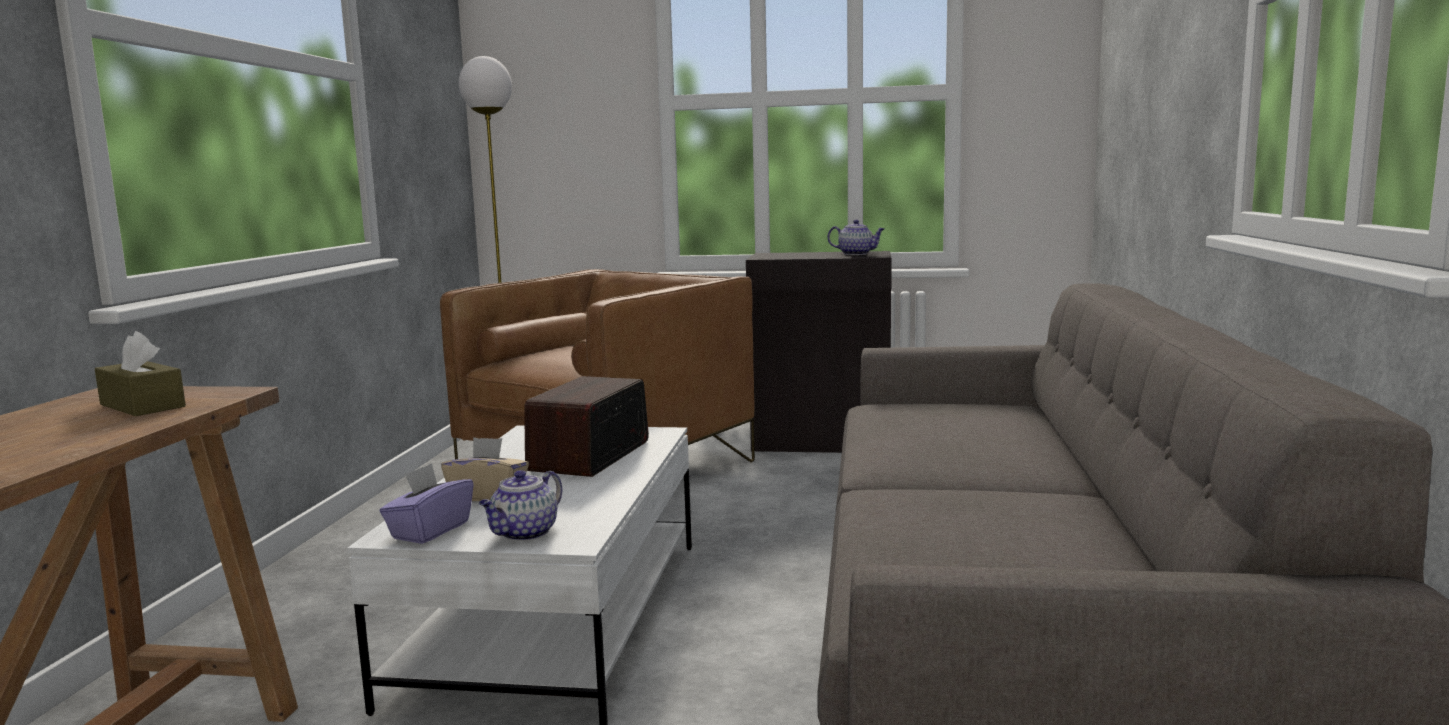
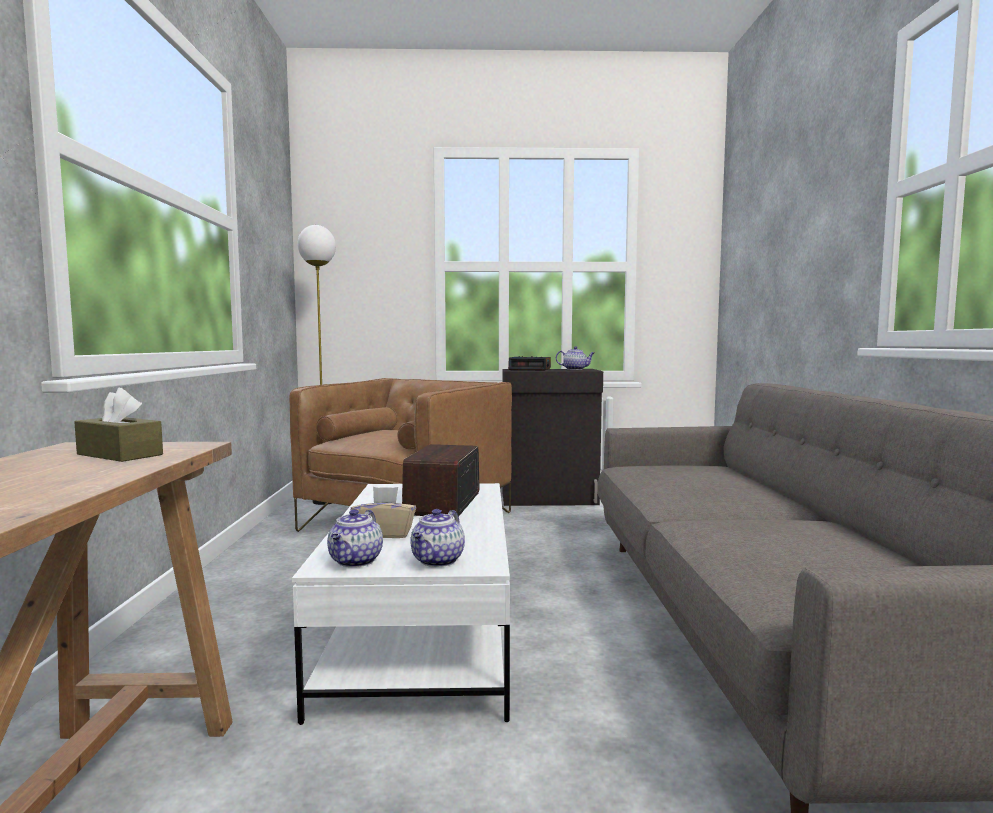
camera: 10 degrees left, 5 degrees down
(430, 530) = (356, 561): purple tissue box -> teapot
(790, 255) = (530, 369): none -> alarm clock

